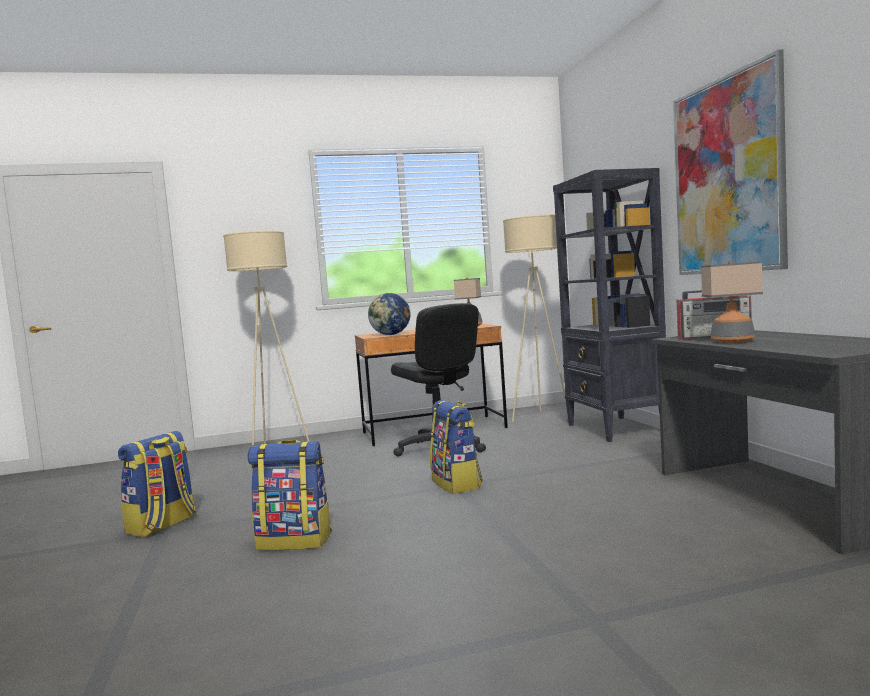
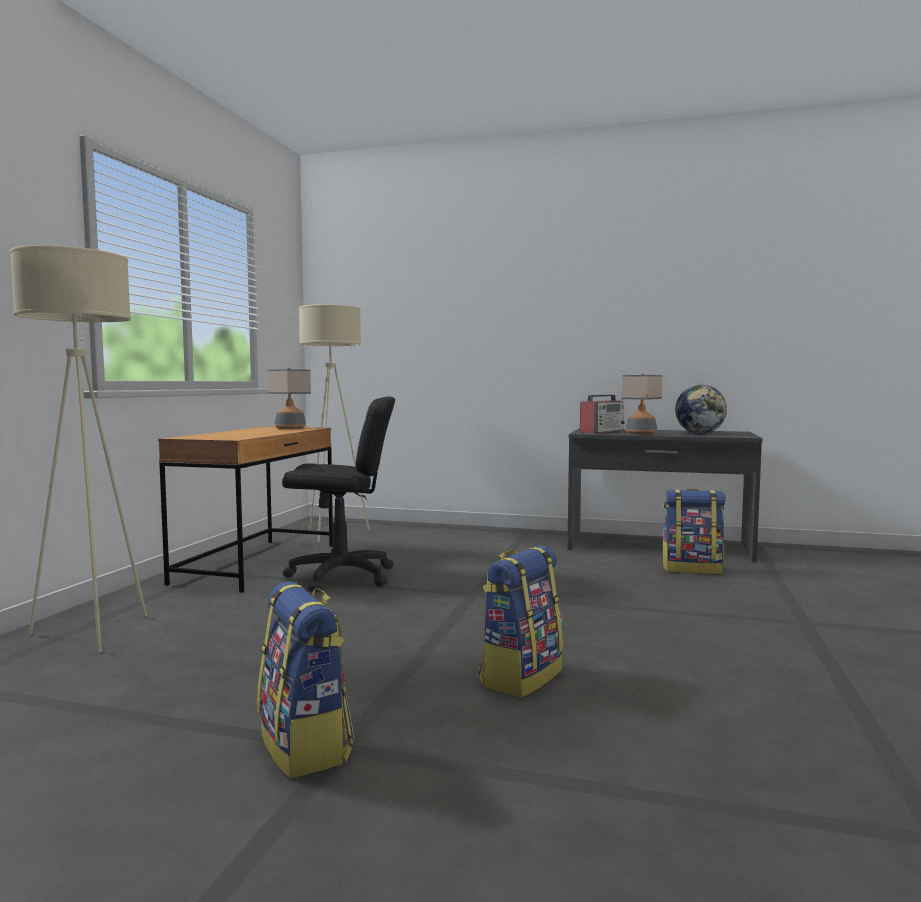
camera: 60 degrees left, 0 degrees up
(391, 334) = (244, 436): globe -> globe (700, 433)
(457, 484) = (469, 593): backpack -> backpack (692, 569)
(616, 429) = (432, 530): black bookcase -> none
(727, 176) = (563, 306): picture -> none

